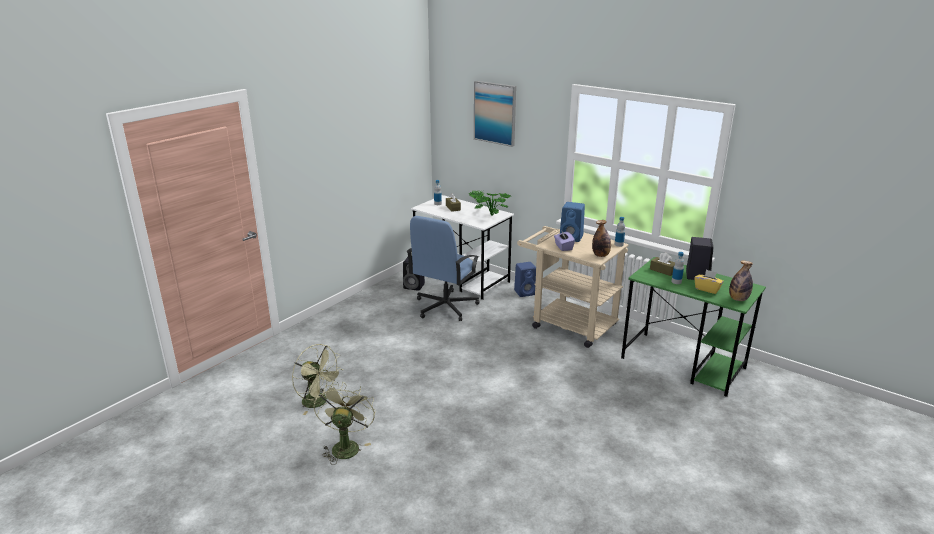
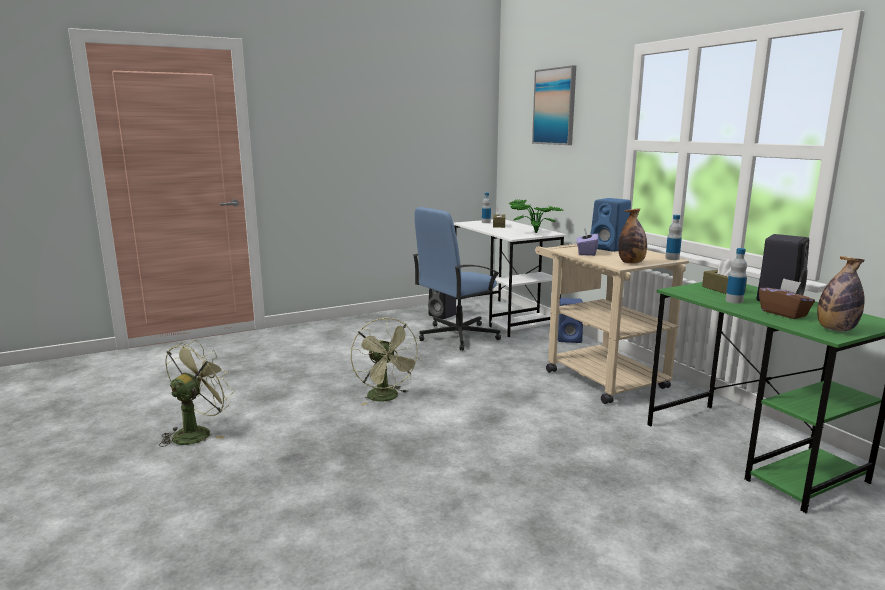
camera: 25 degrees right, 10 degrees down
(319, 402) = (224, 388): green fan -> green fan (387, 398)
(707, 289) = (784, 313): yellow tissue box -> brown tissue box

